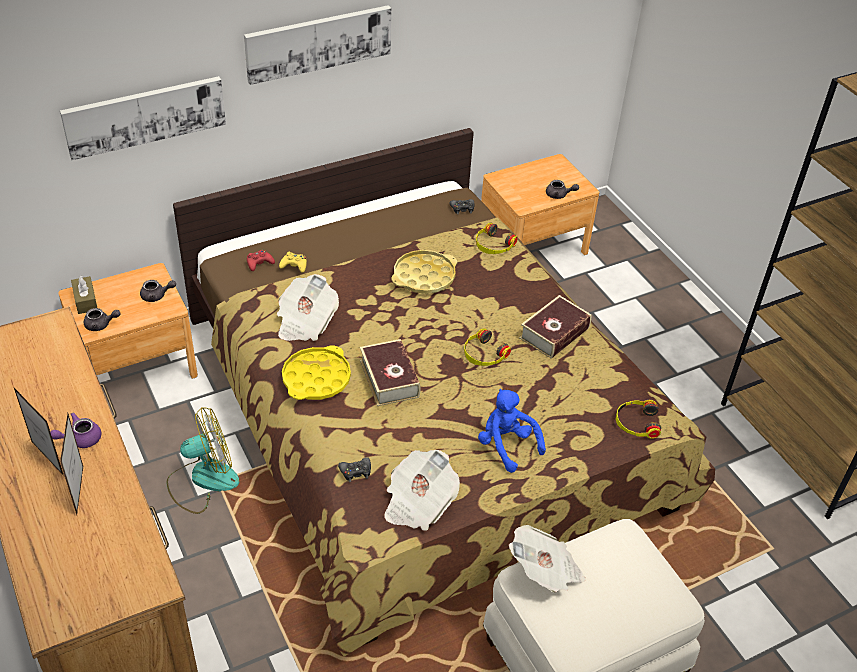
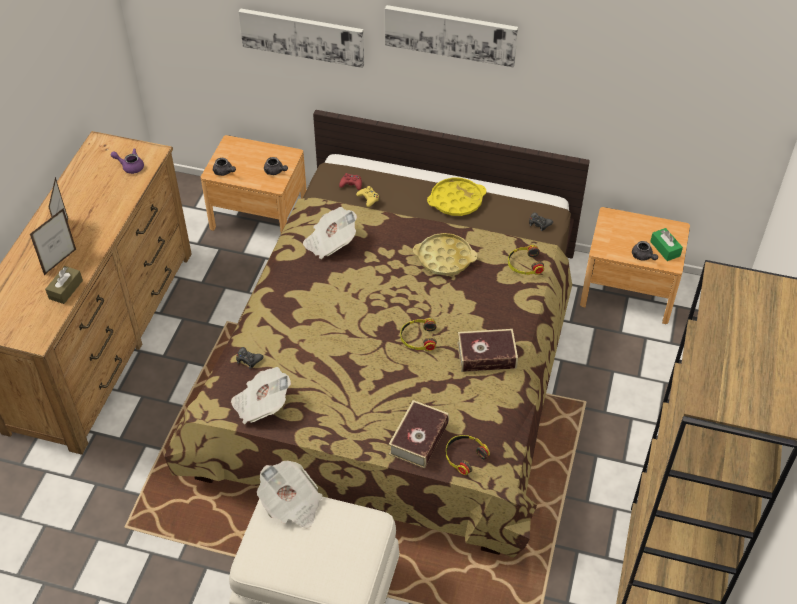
camera: 45 degrees right, 5 degrees up
(80, 439) = (91, 232): purple teapot -> purple teapot (130, 166)
(85, 300) = (232, 150): brown tissue box -> brown tissue box (66, 289)
(203, 480) = (221, 315): fan -> none
(316, 378) = (294, 285): yellow tray -> yellow tray (456, 200)
(389, 378) = (337, 314): book -> book (419, 439)
(506, 445) = (358, 408): blue plush toy -> none
(567, 181) = (665, 249): none -> green tissue box

